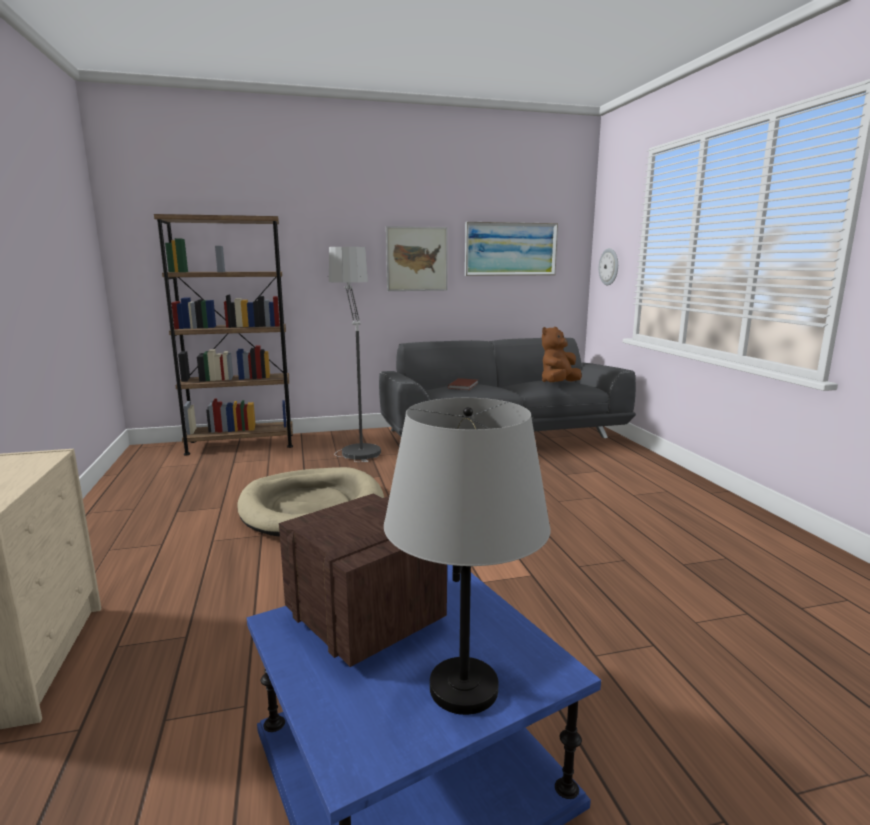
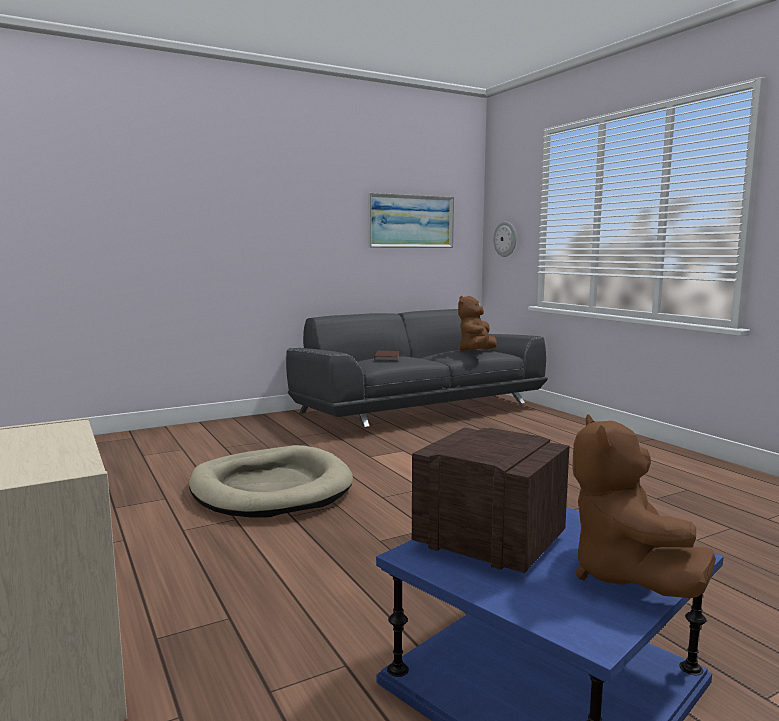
camera: 15 degrees left, 5 degrees down
(241, 444) = (136, 437): brown bookcase -> none
(356, 445) = (272, 428): floor lamp -> none
(417, 259) = (321, 230): picture -> none
(463, 688) = (625, 576): grey table lamp -> brown plush toy

